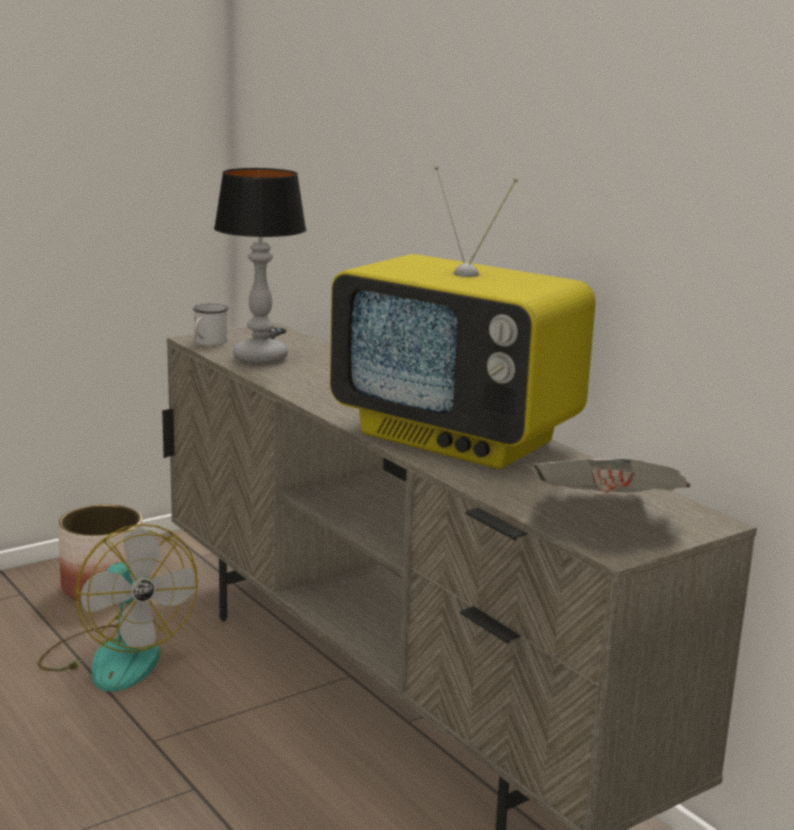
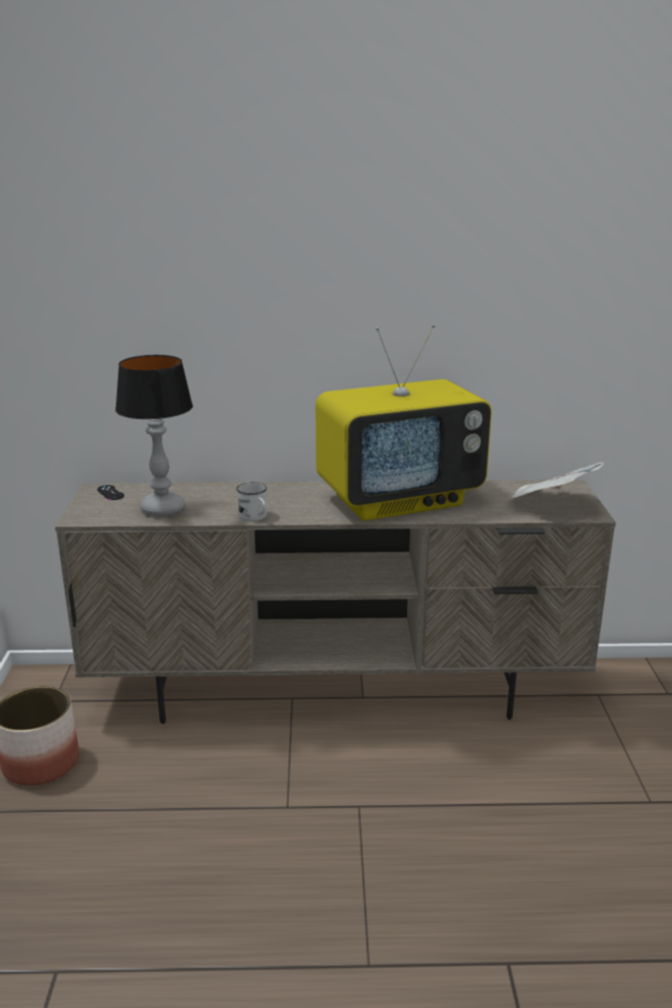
camera: 55 degrees left, 5 degrees up
(116, 657) = (156, 789): fan -> none
(208, 343) = (97, 516): white mug -> white mug (255, 517)

